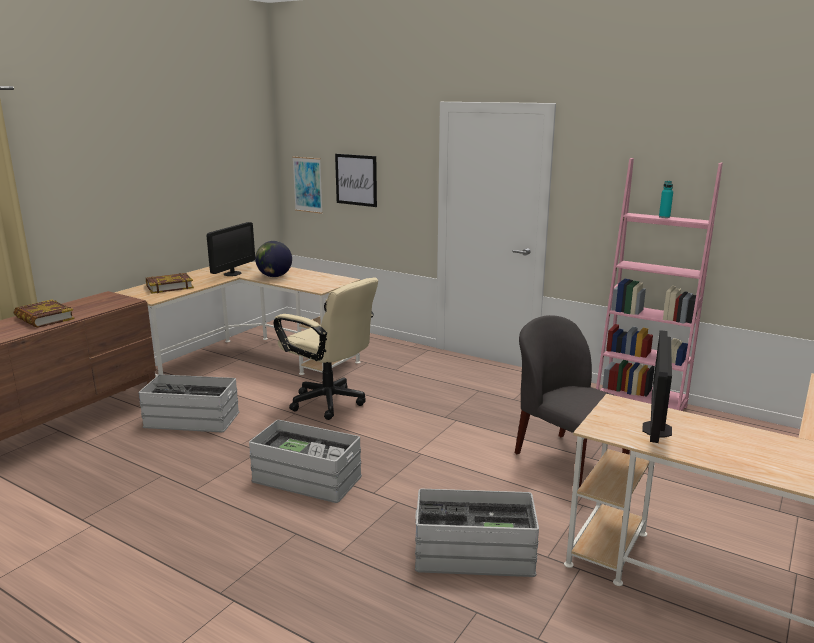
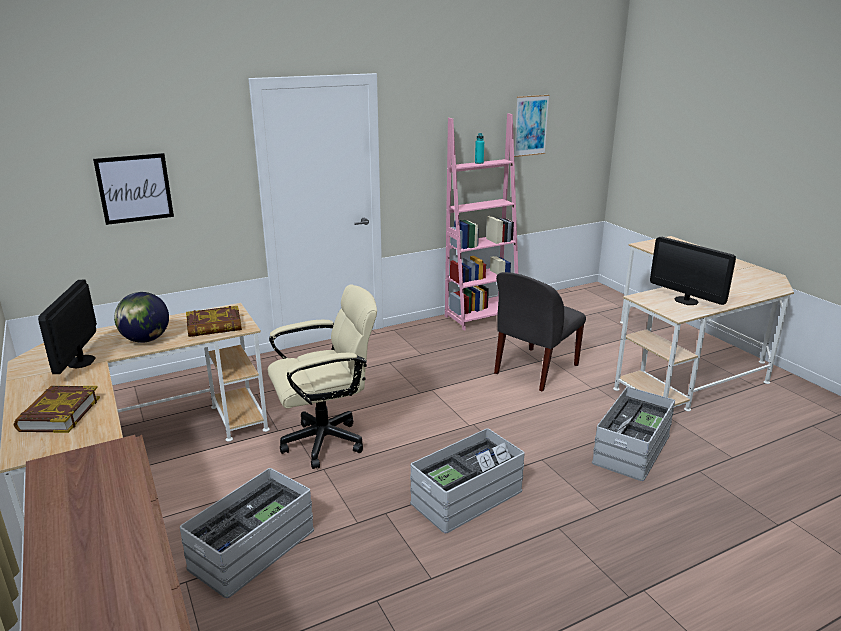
camera: 60 degrees left, 5 degrees up
(44, 318) = (92, 537): book -> book (214, 326)
(232, 273) = (81, 361): monitor -> monitor turned 150 degrees counterclockwise
(307, 184) = (43, 210): picture -> picture (531, 125)
(567, 460) = (535, 370): grey chair -> grey chair turned 45 degrees counterclockwise

